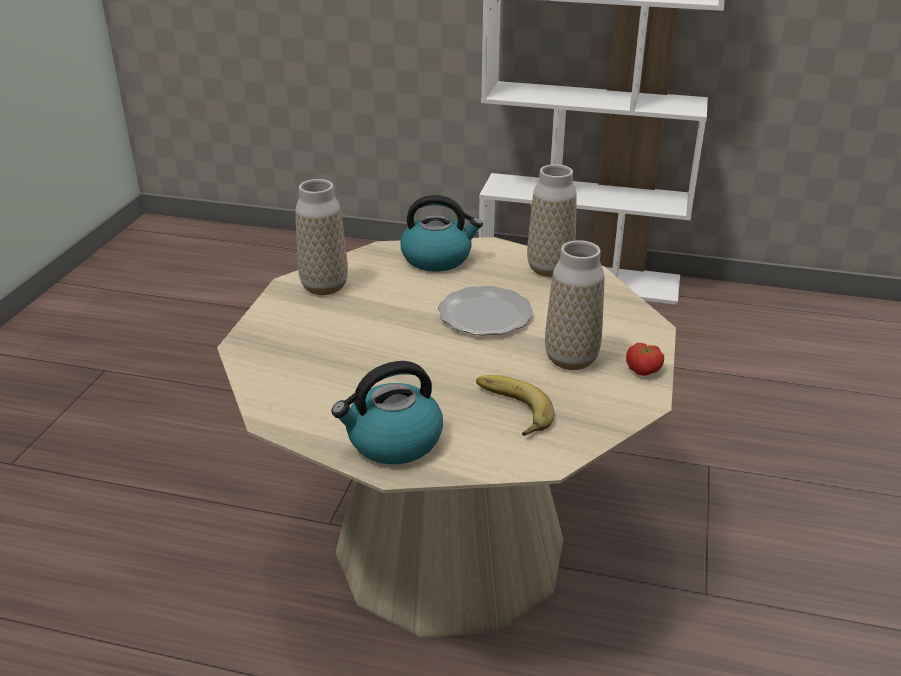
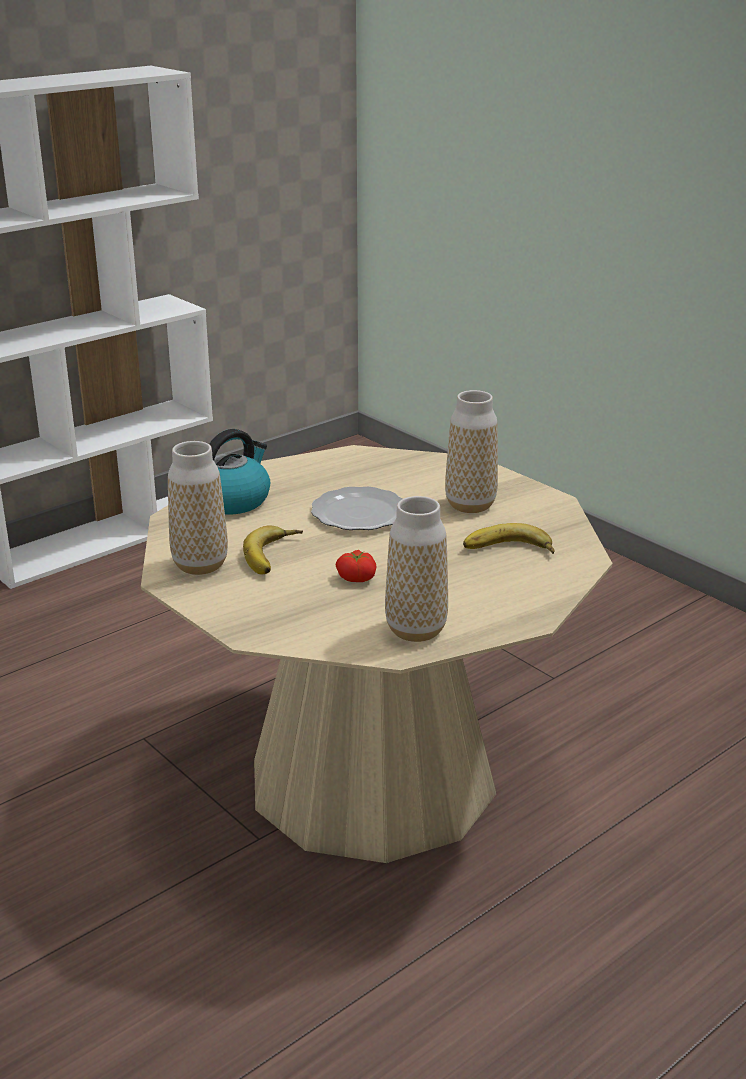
camera: 55 degrees left, 5 degrees down
(371, 308) = (275, 556): none -> banana
(393, 441) = (494, 609): kettle -> none
(549, 269) = (326, 464): vase -> vase (416, 630)
(644, 369) = (517, 486): tomato -> tomato (357, 577)

